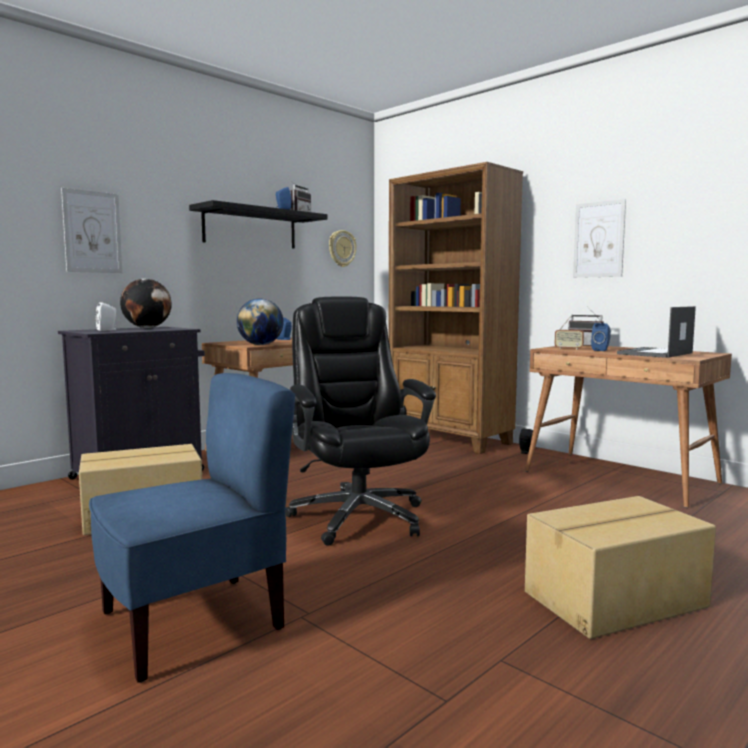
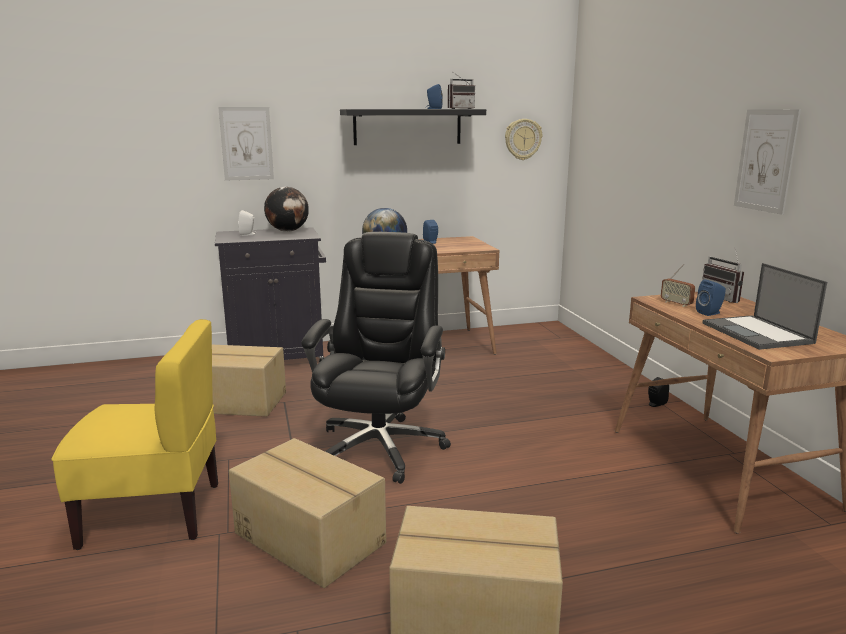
camera: 30 degrees right, 10 degrees up
(193, 623) = (153, 513): blue chair -> yellow chair
(399, 592) = (310, 537): none -> cardboard box
(450, 439) = (594, 368): brown bookcase -> none
(655, 353) = (758, 333): laptop -> laptop turned 90 degrees counterclockwise

